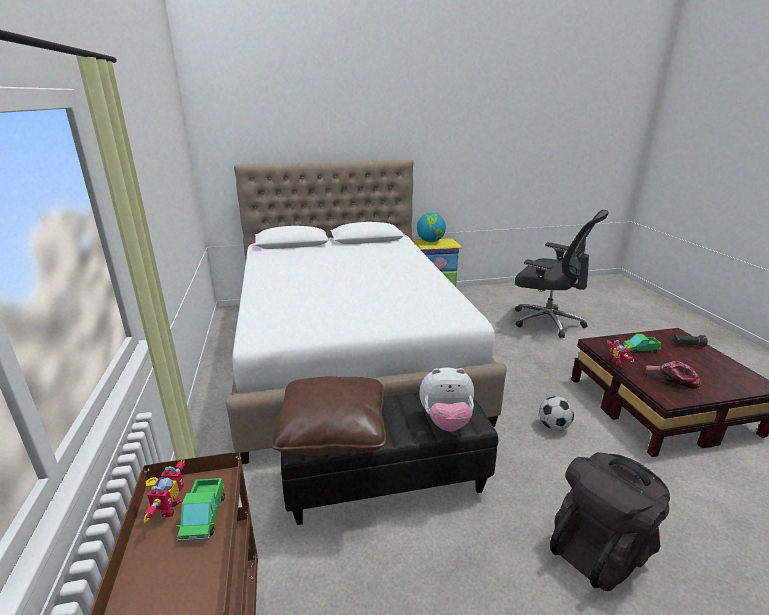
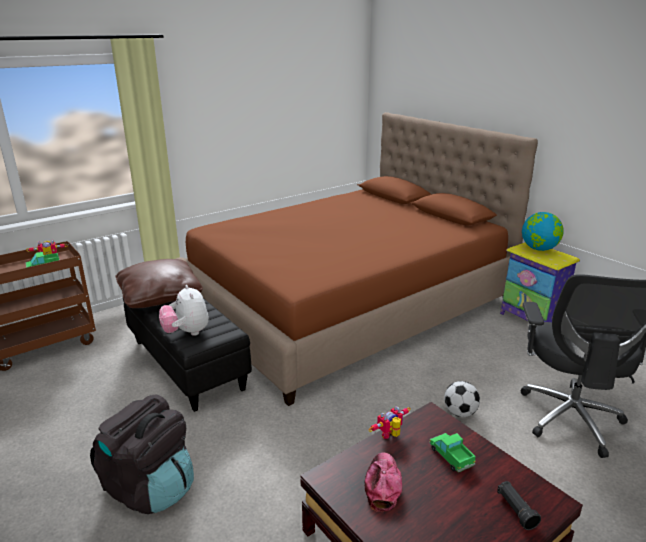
camera: 65 degrees right, 0 degrees up
(348, 352) = (348, 305): white bed -> brown bed
(553, 426) = (314, 445): football -> football (460, 412)

